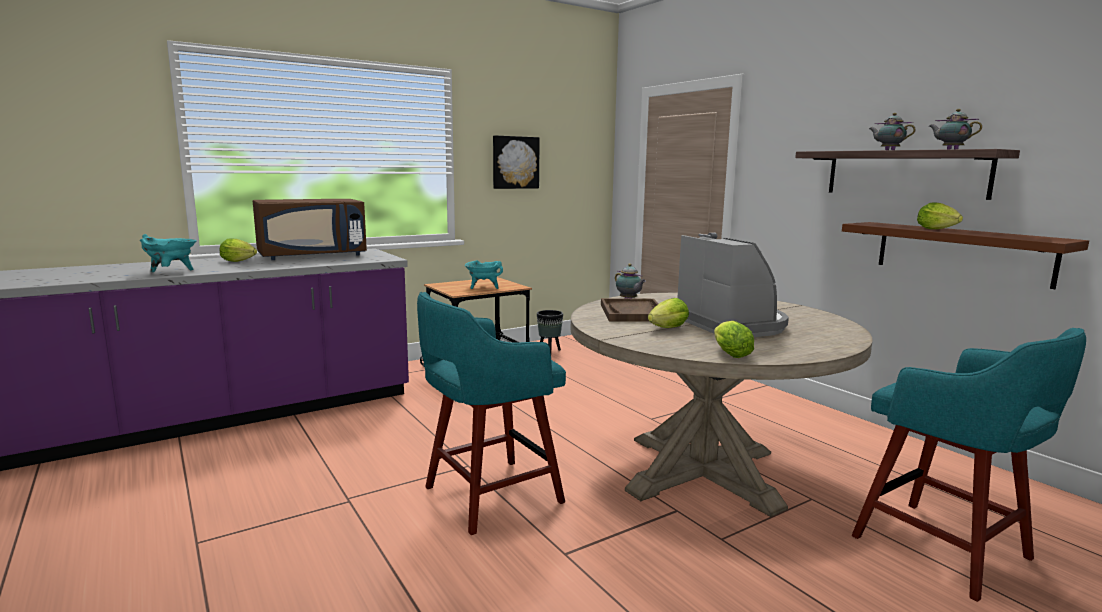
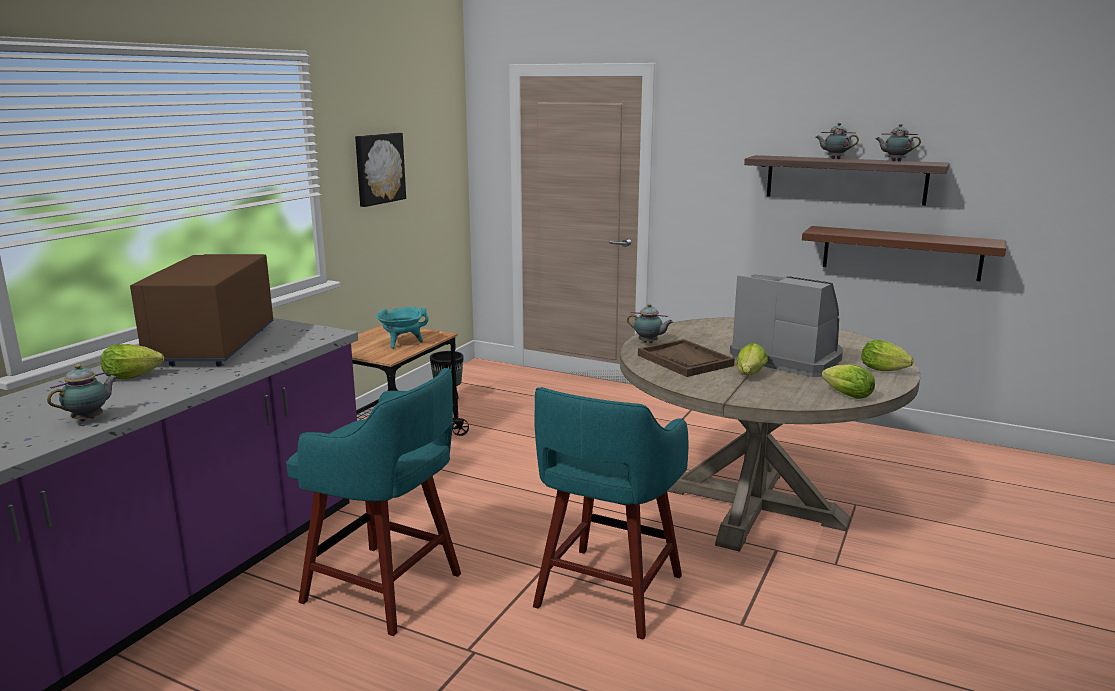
camera: 30 degrees left, 5 degrees up
(171, 272) = (90, 419): turquoise cooking pot -> teapot
(313, 256) = (214, 346): brown microwave -> brown microwave turned 150 degrees clockwise
(938, 230) = (891, 236): lettuce -> lettuce (886, 371)
(946, 550) = (974, 519): turquoise stool -> turquoise stool (386, 589)

